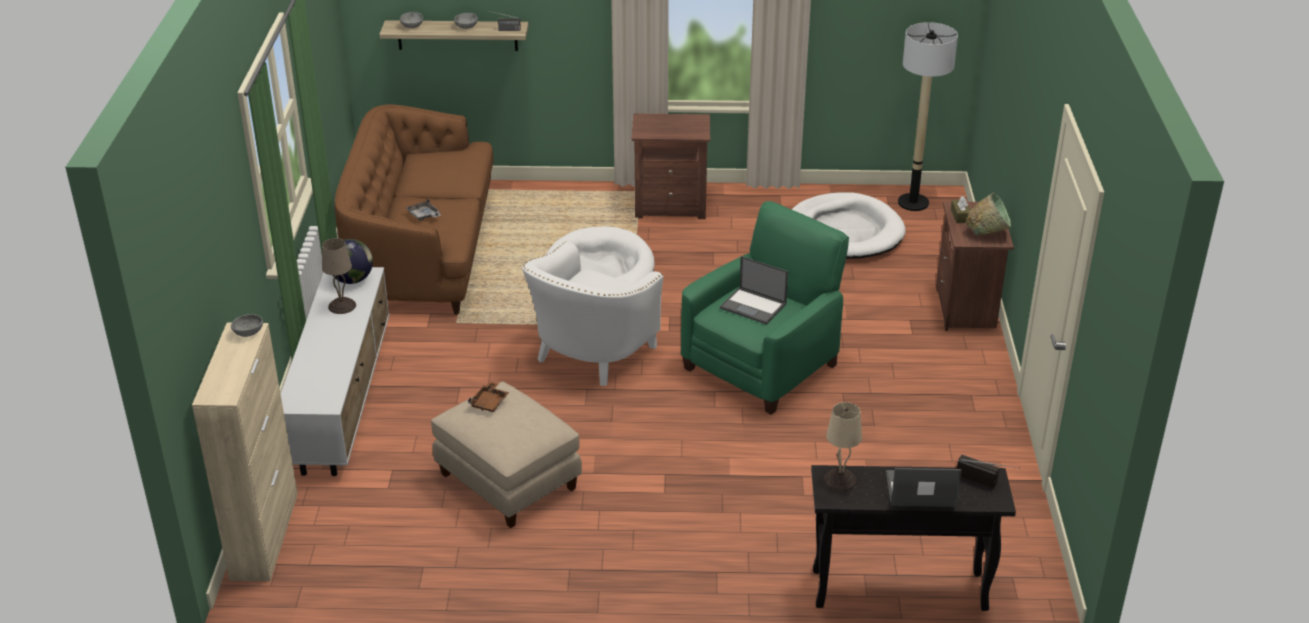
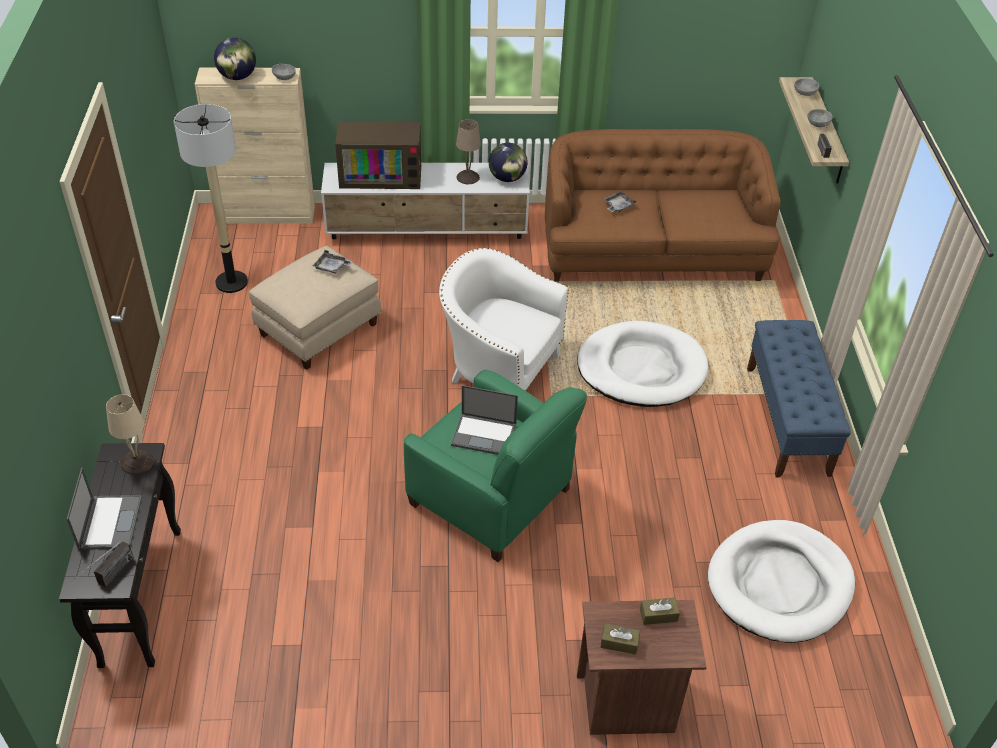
camera: 85 degrees right, 10 degrees up
(232, 370) = (237, 77): none -> globe
(317, 367) = (381, 175): none -> television
(489, 402) = (332, 267): brown tray -> grey tray
(671, 206) = (787, 421): brown nightstand -> blue bench
(754, 306) = (485, 434): laptop -> laptop turned 105 degrees counterclockwise
(913, 203) = (875, 664): floor lamp -> floor lamp (232, 282)
(988, 233) = (619, 643): green bowl -> brown tissue box

